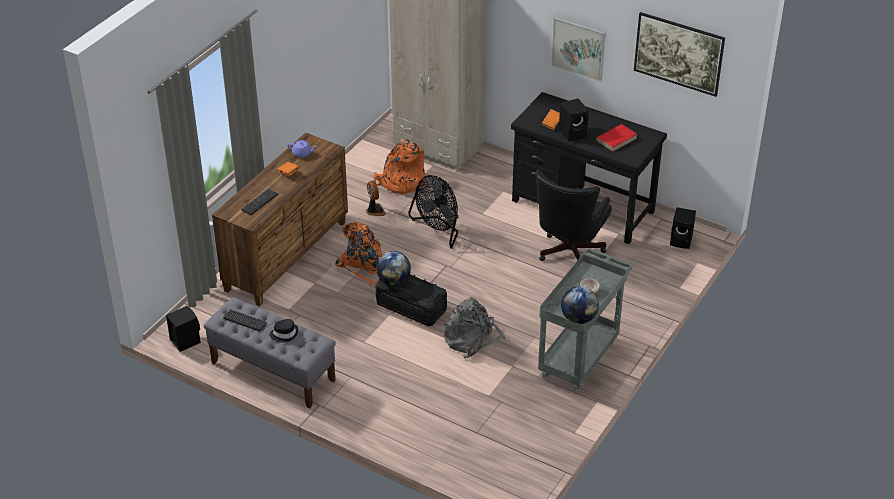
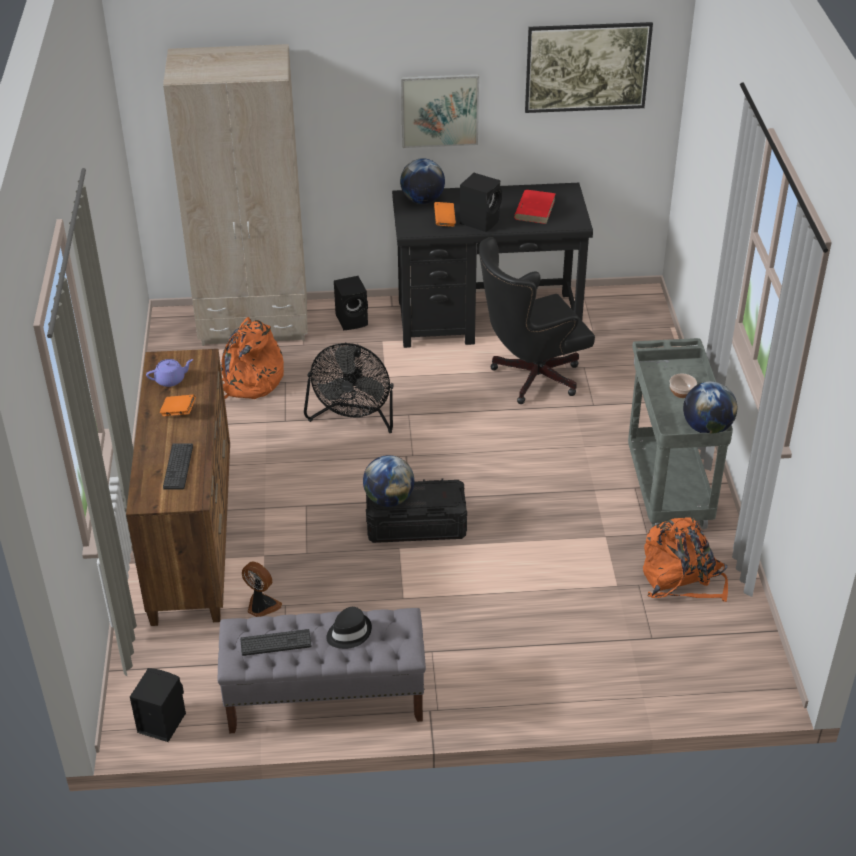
camera: 35 degrees left, 0 degrees up
(364, 265) = (305, 503): orange backpack -> orange backpack (681, 579)
(375, 211) = (251, 431): fan -> fan (261, 606)
(471, 339) = (527, 528): grey backpack -> none
(553, 105) = (422, 200): none -> globe
(569, 254) = (531, 379): black office chair -> black office chair turned 75 degrees clockwise
(682, 241) = (630, 311): black speaker -> black speaker (353, 320)

